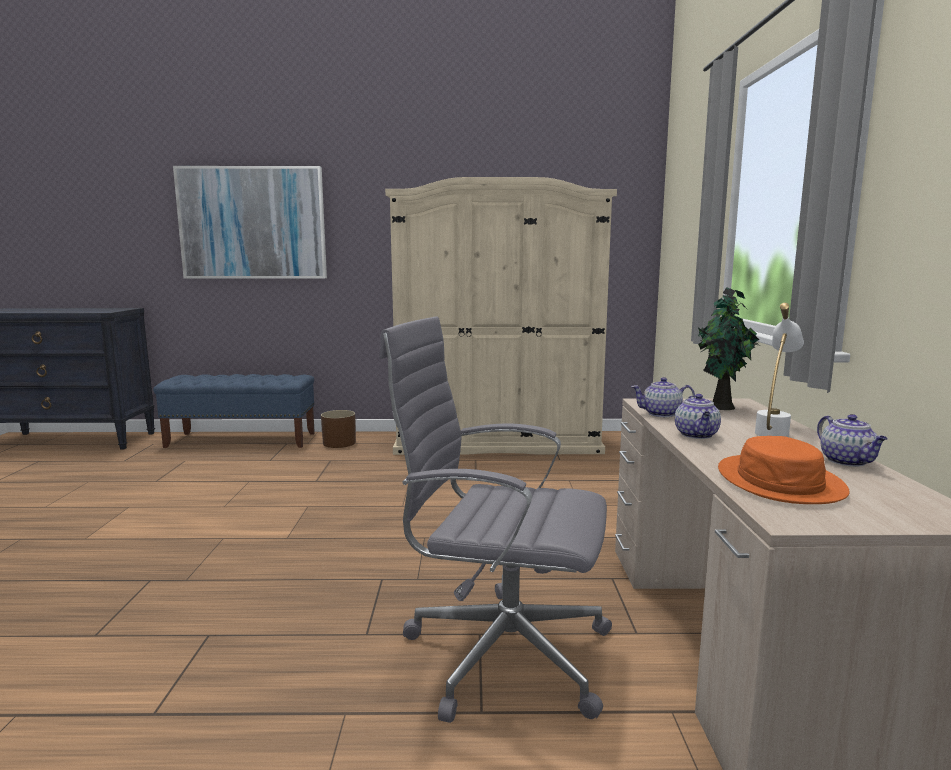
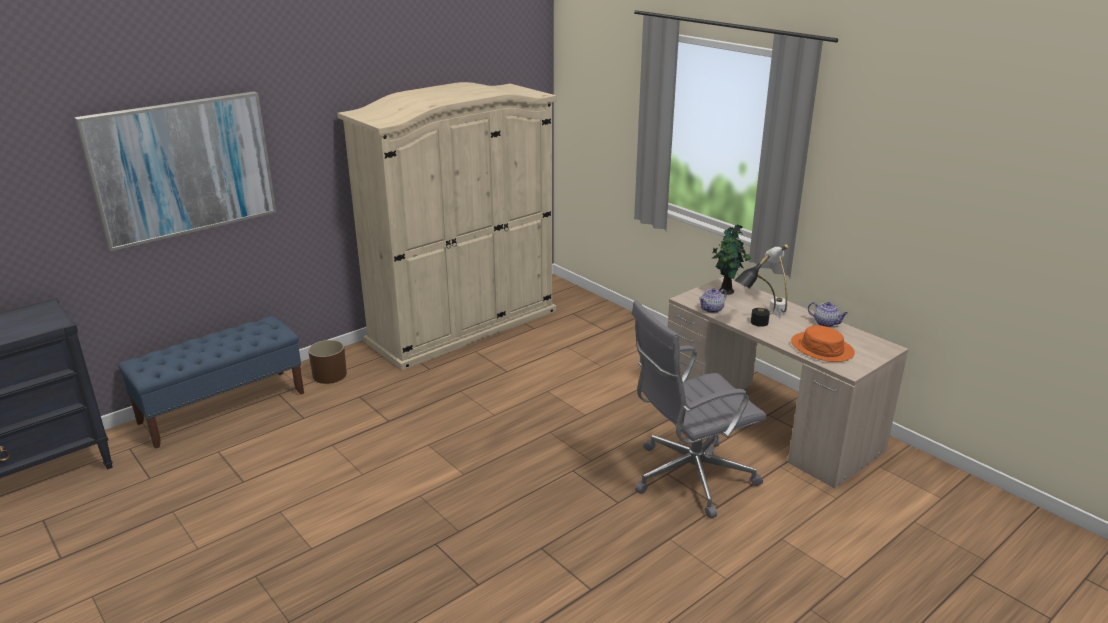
camera: 40 degrees left, 15 degrees up
(697, 435) = (752, 324): teapot -> black table lamp

